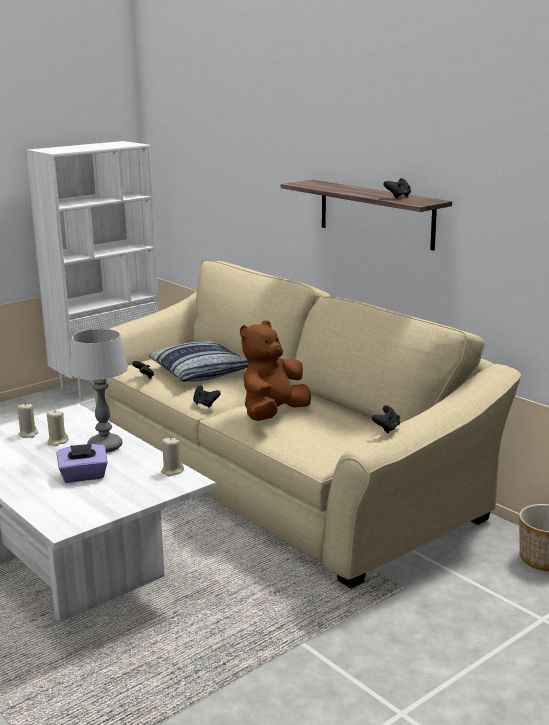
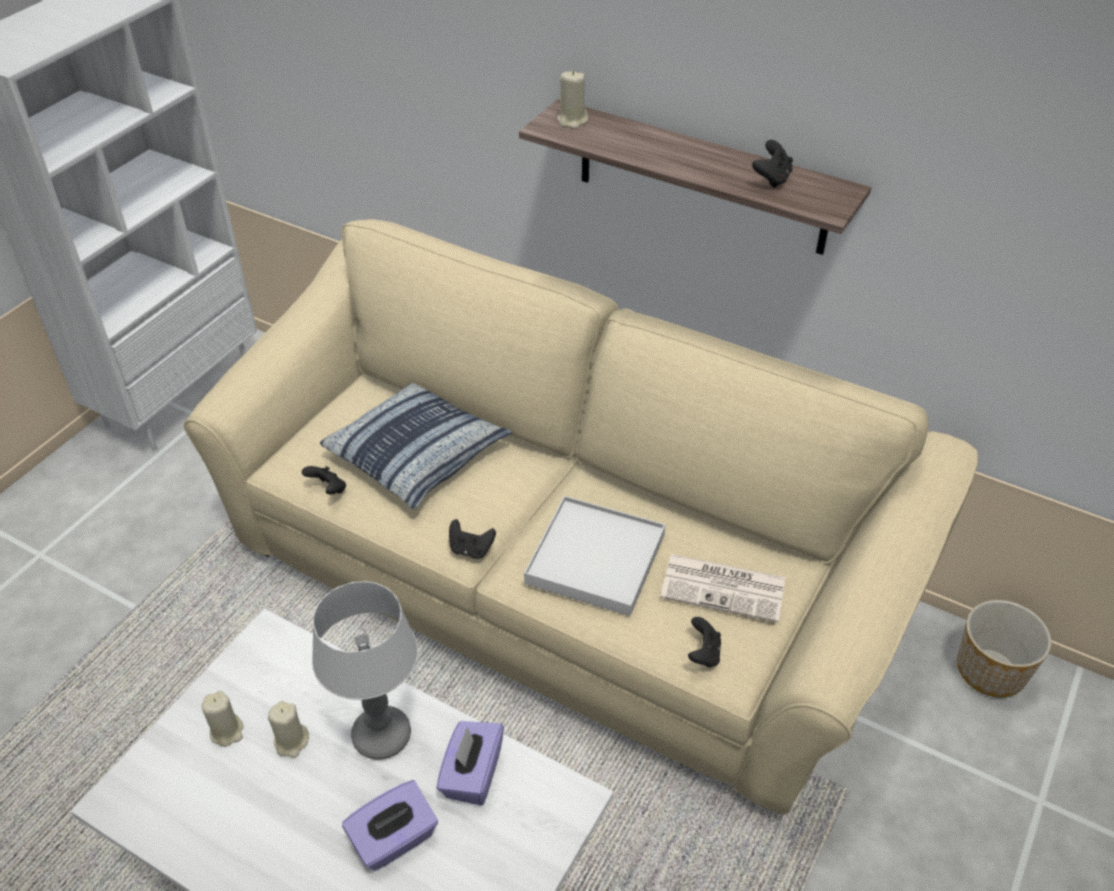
camera: 20 degrees left, 25 degrees up
(142, 465) = (472, 774): none -> purple tissue box
(172, 471) = (530, 779): beige candle -> beige candle (572, 121)
(273, 414) = (595, 558): brown plush toy -> white tray
(342, 433) = (725, 588): none -> newspaper
(387, 429) = (839, 624): black game controller -> black game controller (703, 653)

